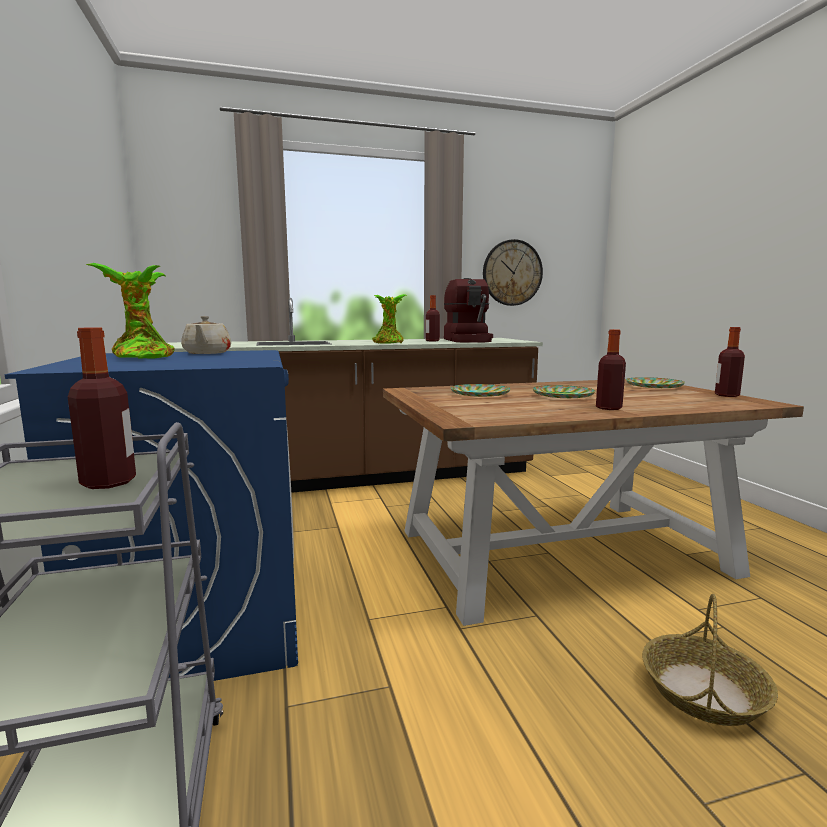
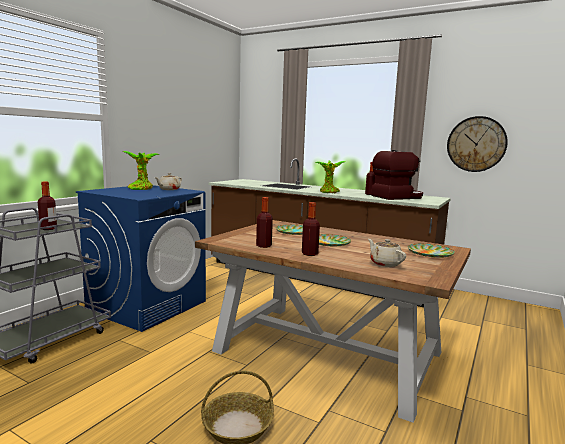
camera: 45 degrees right, 0 degrees up
(468, 340) = (397, 197): coffee machine -> coffee machine turned 150 degrees counterclockwise
(683, 400) = (385, 263): none -> beige teapot
(727, 395) = (440, 270): bottle -> bottle (264, 246)

